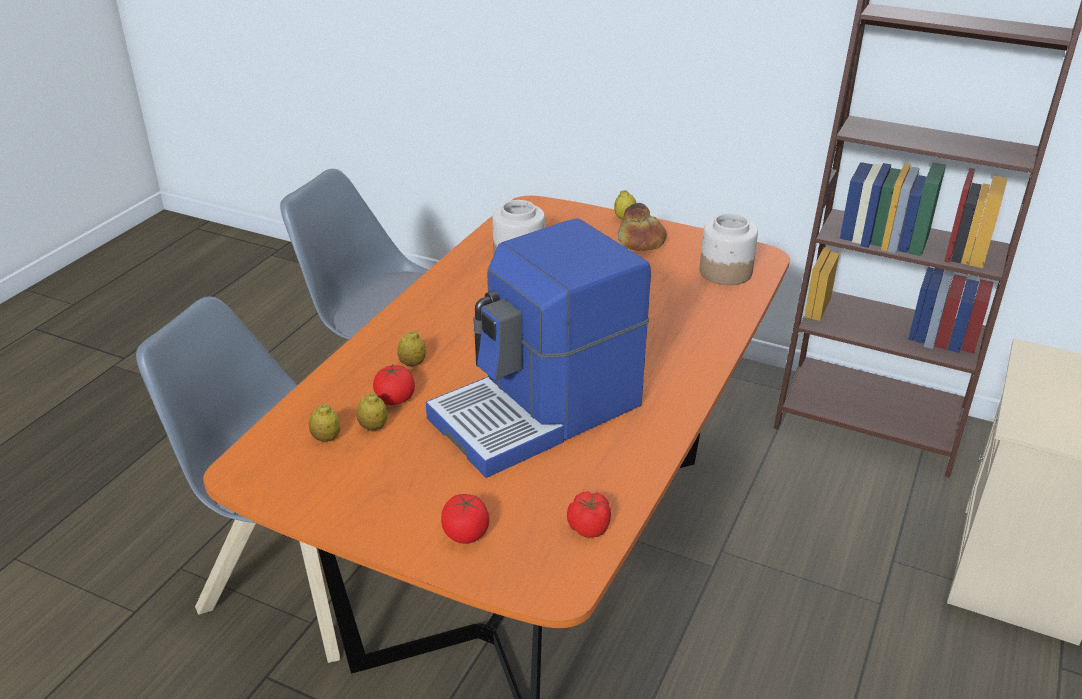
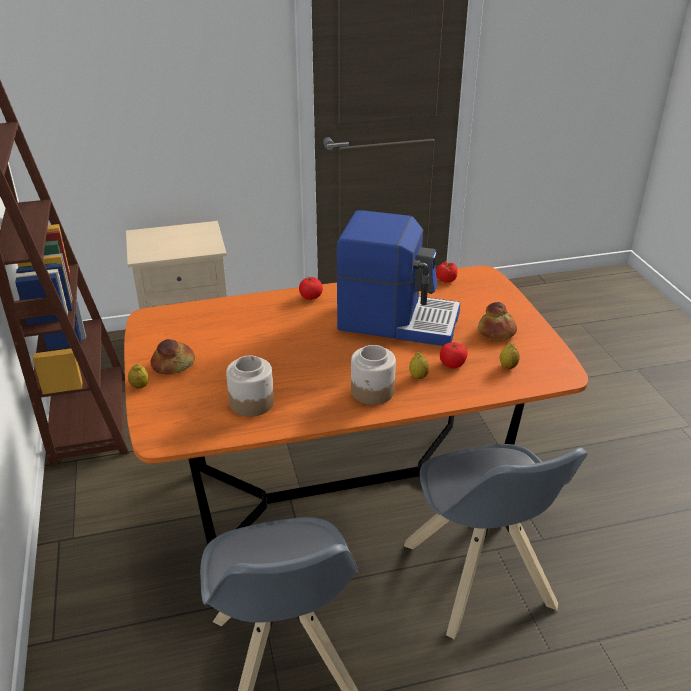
camera: 130 degrees left, 0 degrees up
(373, 427) = (479, 358): lemon -> none
(396, 479) = (496, 332): none -> bread
(466, 533) = (493, 301): tomato -> tomato (310, 297)
(724, 272) = (184, 322): jar -> jar (372, 392)

